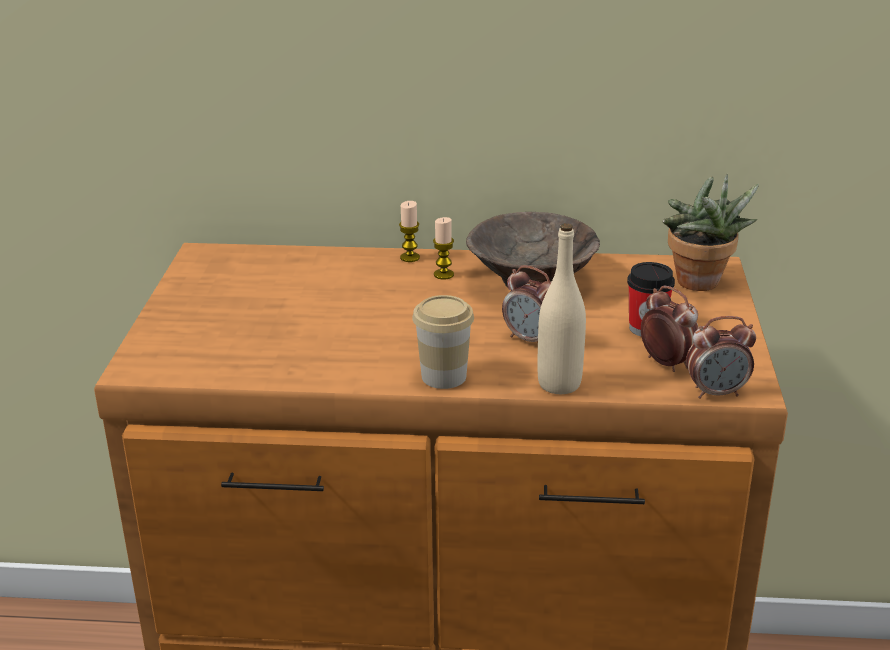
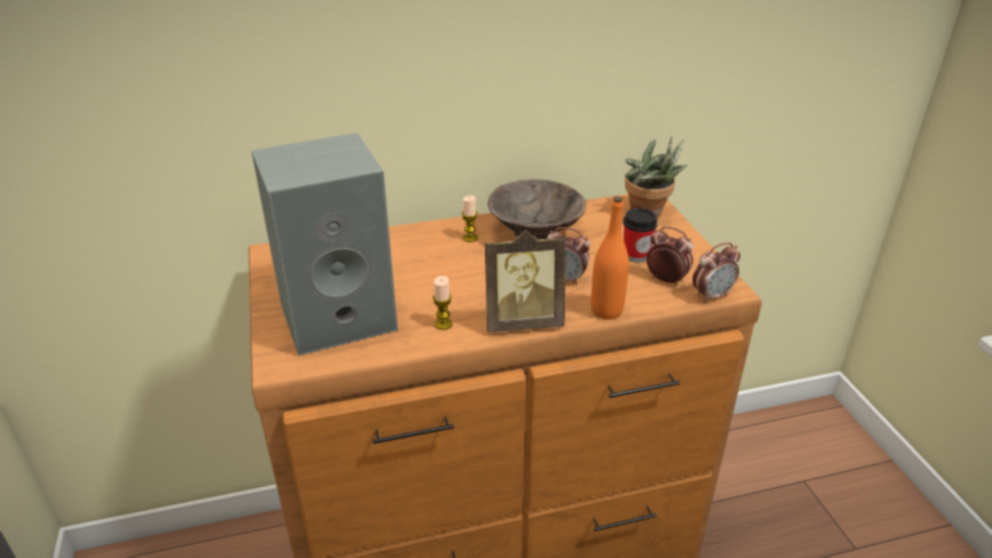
camera: 20 degrees left, 5 degrees up
(235, 331) = (340, 315): none -> grey speaker
(410, 257) = (436, 228): candle -> candle (443, 324)
(444, 376) = (523, 321): cup -> picture frame
(559, 384) = (606, 311): beige bottle -> orange bottle

